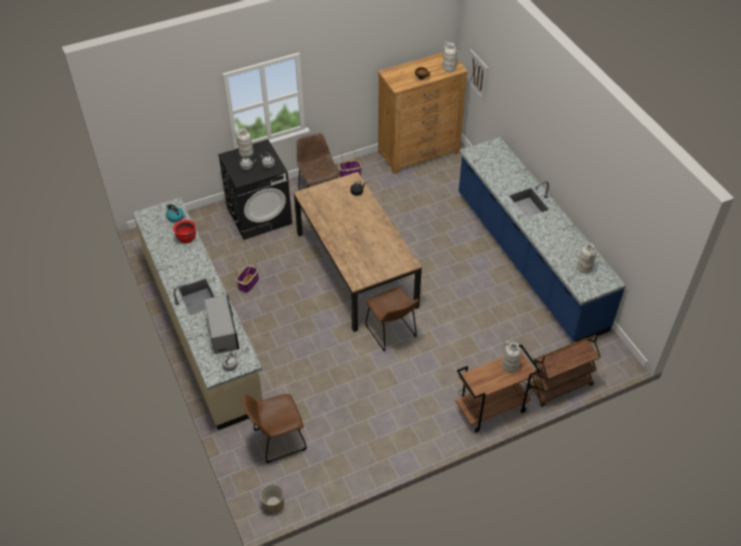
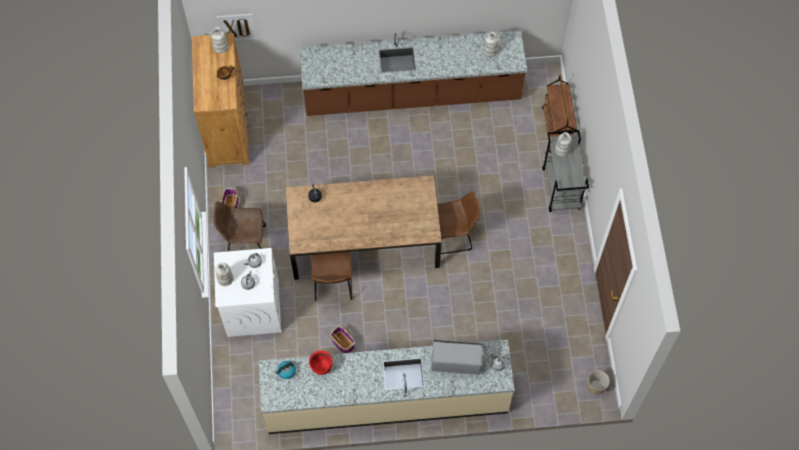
camera: 70 degrees left, 15 degrees up
(259, 215) = (252, 308): black washing machine -> white washing machine
(277, 440) = (535, 366): brown chair -> brown chair (333, 286)
(491, 409) = (561, 189): brown cart -> grey cart
(528, 260) = (412, 94): blue counter -> brown counter

